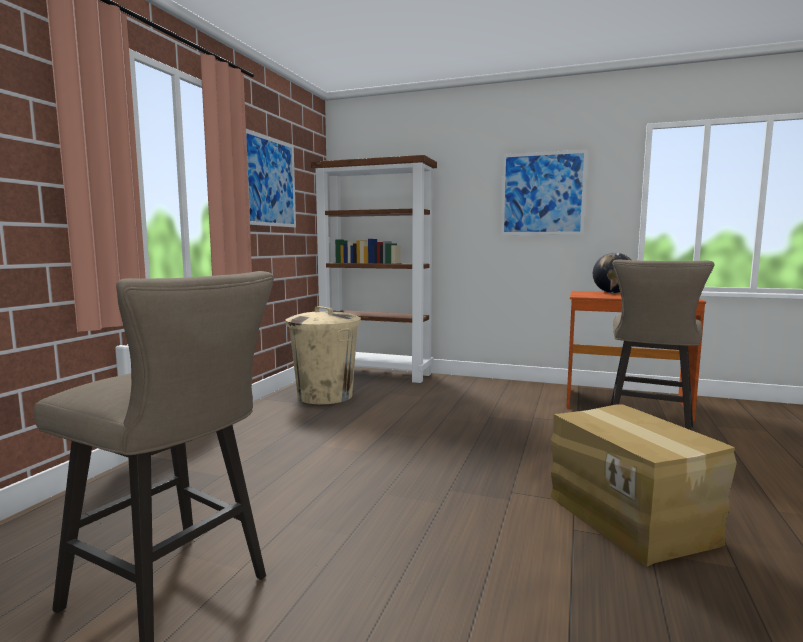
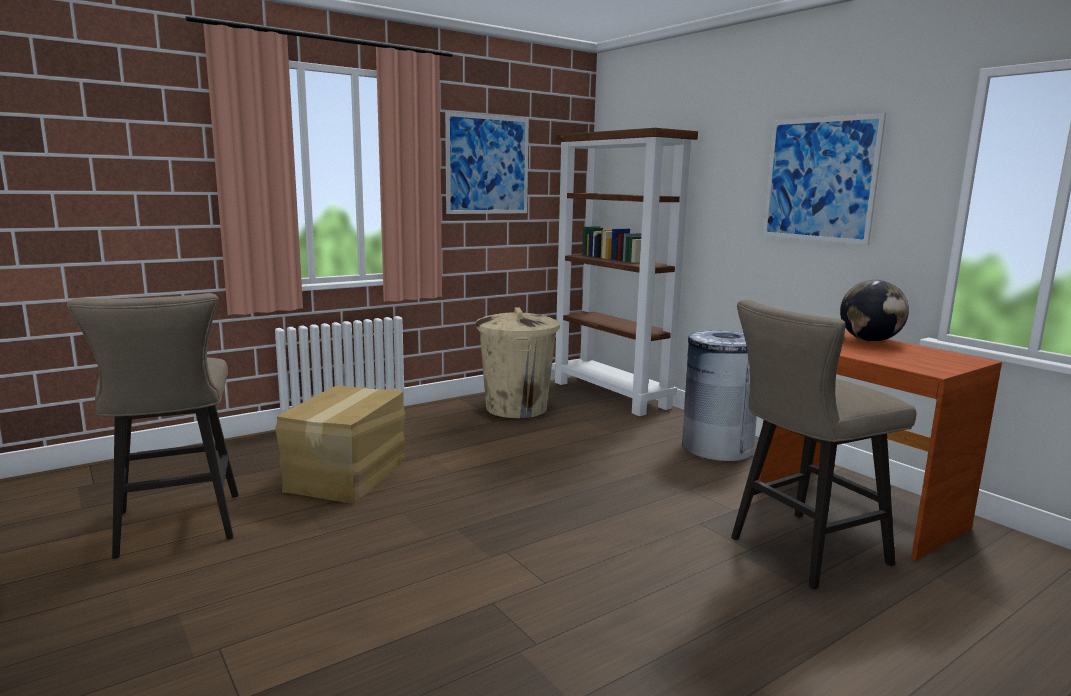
camera: 35 degrees right, 5 degrees up
(500, 391) = (717, 448): none -> grey trash can
(631, 518) = (568, 618): cardboard box -> cardboard box (348, 475)

